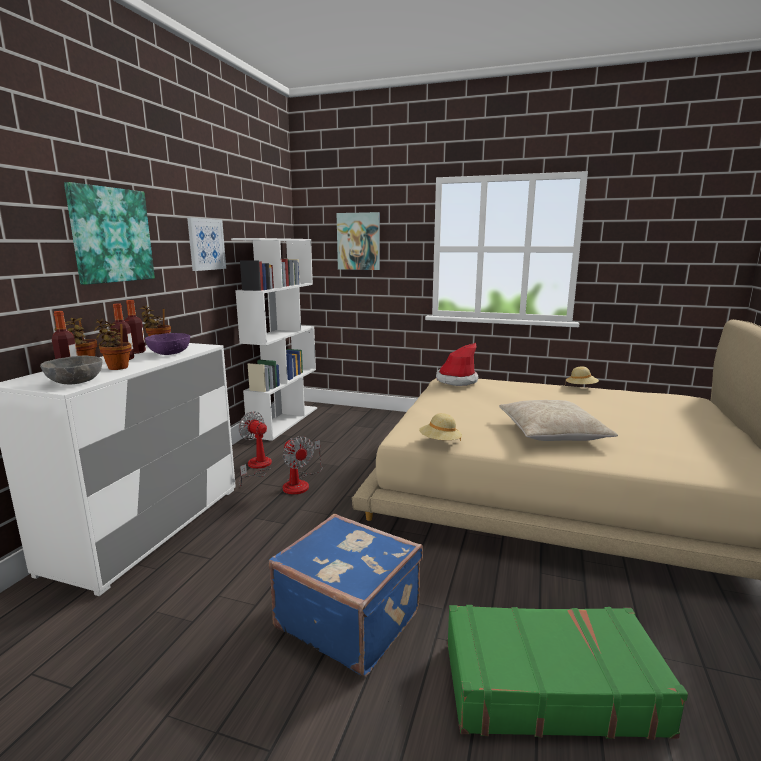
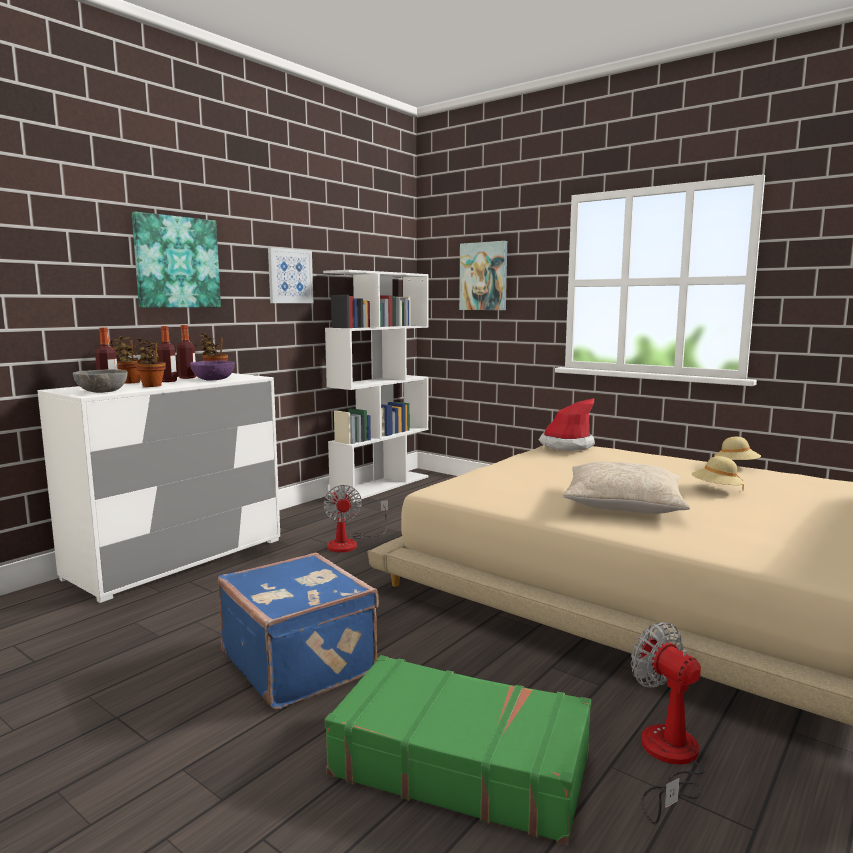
camera: 20 degrees right, 5 degrees down
(257, 467) = (317, 523): fan -> fan (668, 759)
(440, 442) = (470, 498): beige hat -> beige hat (716, 490)

